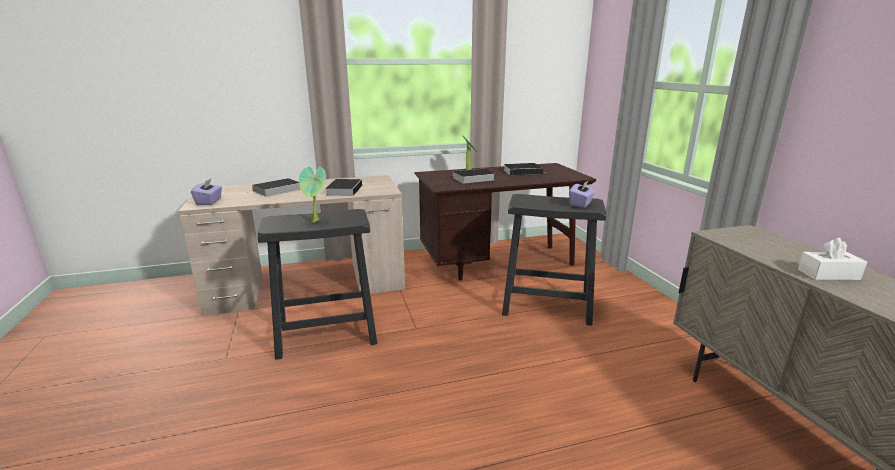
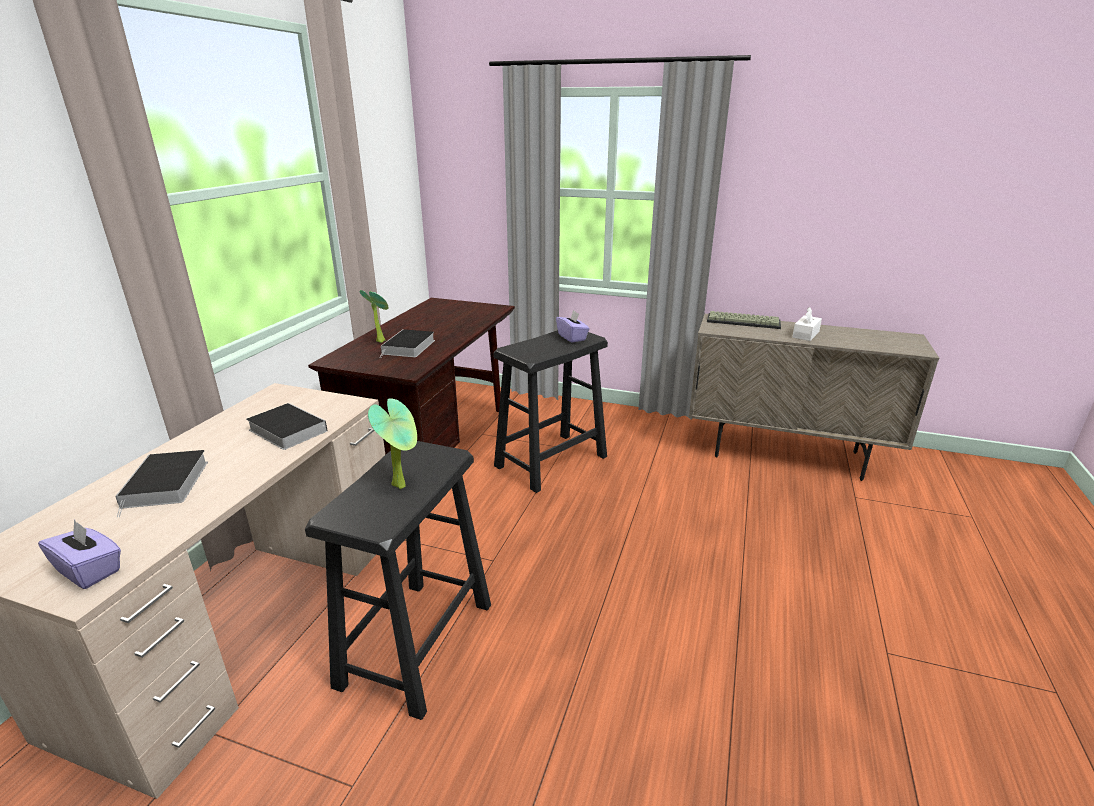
camera: 55 degrees left, 5 degrees up
(523, 171) = (432, 319): book -> none
(777, 242) = (744, 321): none -> keyboard

